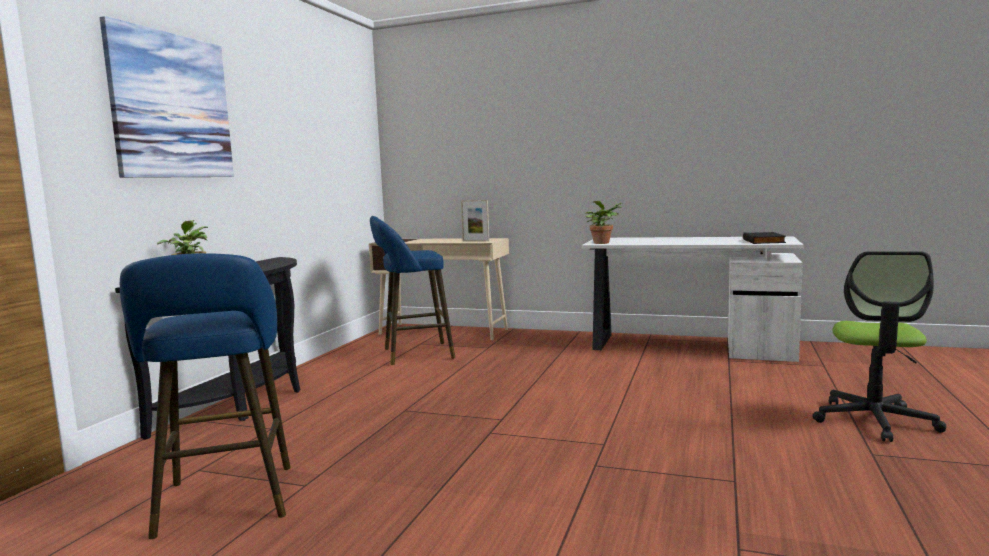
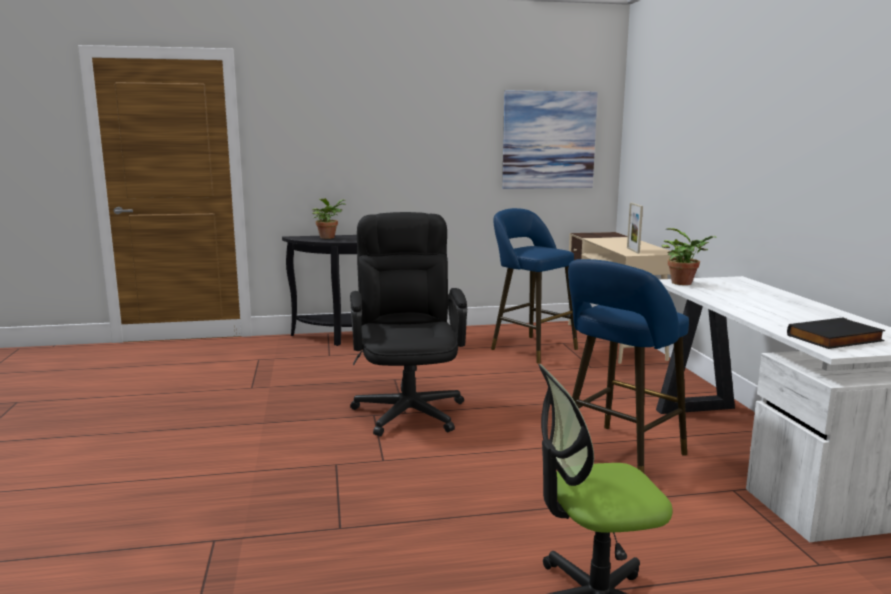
camera: 60 degrees right, 5 degrees up
(172, 106) = (342, 114): picture -> picture (548, 140)
(225, 504) = (219, 378): blue stool -> blue stool (618, 456)
(489, 416) = (408, 407): none -> black office chair

